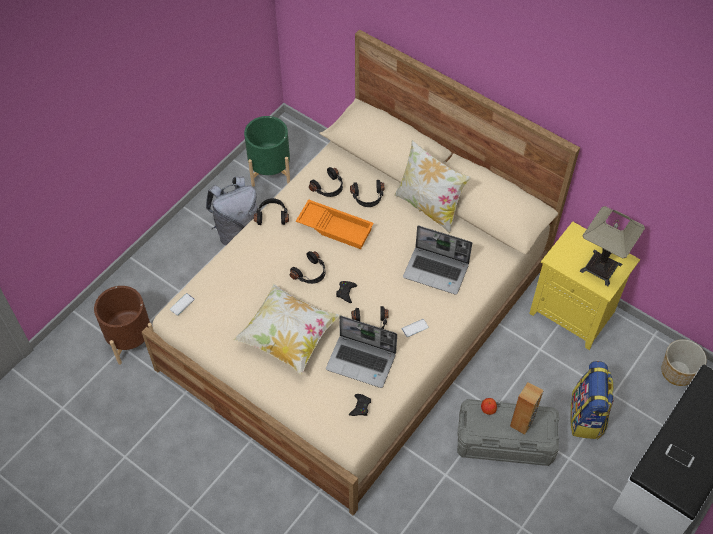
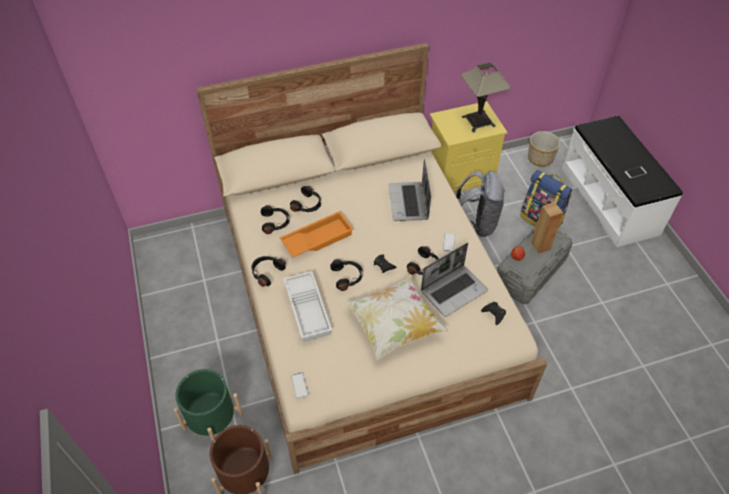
camera: 55 degrees left, 5 degrees down
(237, 231) = (213, 332): grey backpack -> grey backpack (477, 224)
(255, 266) = (309, 309): none -> white tray
(270, 170) = (177, 277): green planter -> green planter (213, 421)
(429, 207) = (349, 176): pillow -> none
(437, 271) = (409, 203): laptop -> laptop turned 120 degrees clockwise

